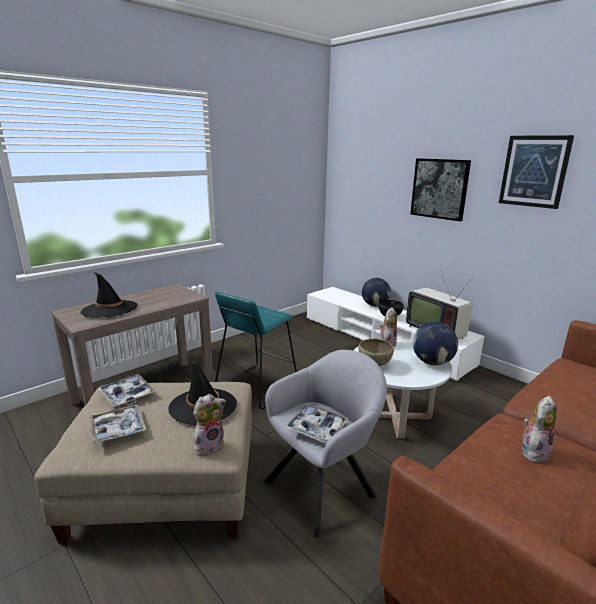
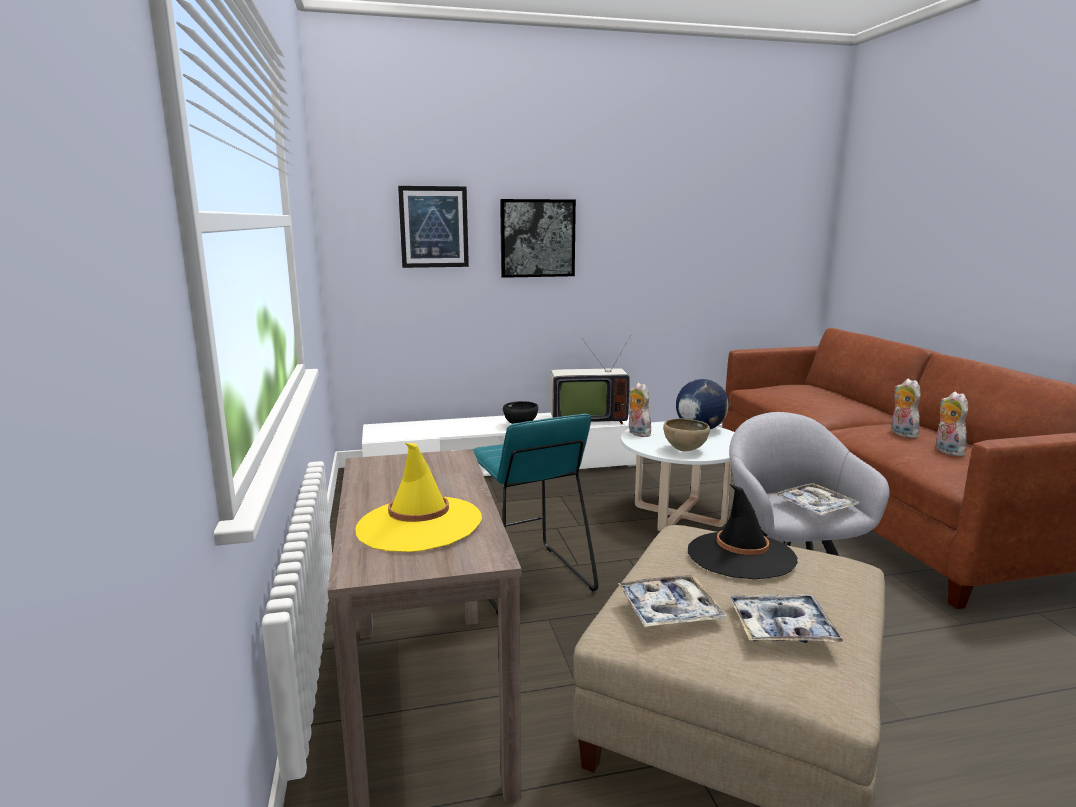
camera: 60 degrees left, 5 degrees down
(109, 309) = (419, 524): black hat -> yellow hat
(209, 446) = (839, 569): plush toy -> plush toy (946, 451)
(375, 305) = (473, 422): globe -> none
(534, 171) = (645, 209): picture -> picture (434, 227)

